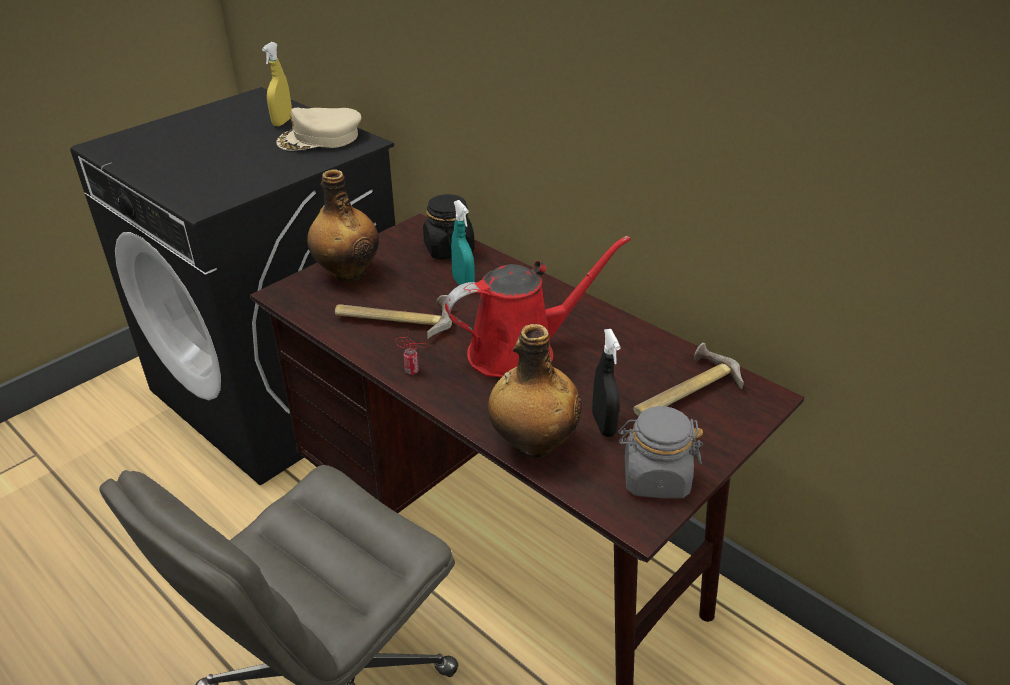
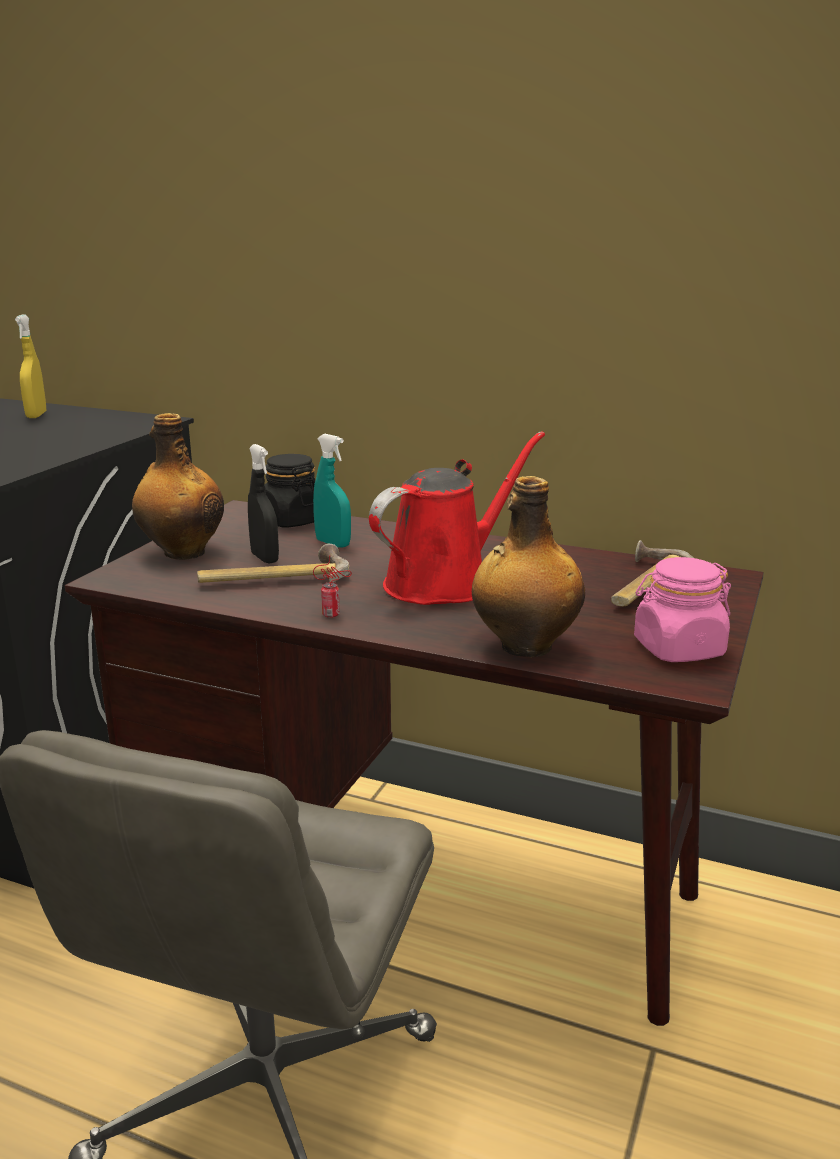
camera: 20 degrees left, 15 degrees down
(320, 138) = (98, 422): beige cap -> none
(603, 424) = (586, 620): black spray bottle -> black spray bottle (264, 558)
(655, 478) = (678, 649): grey jar -> pink jar

